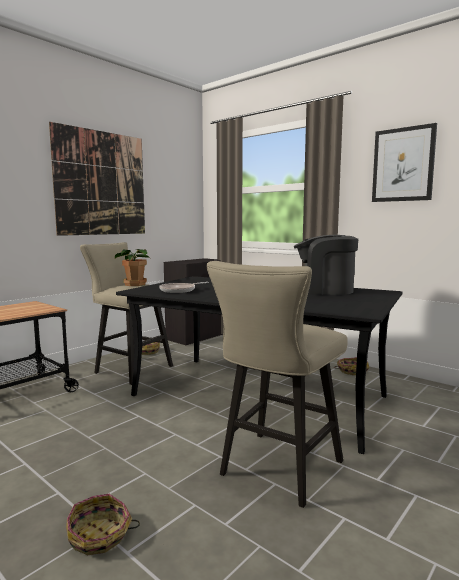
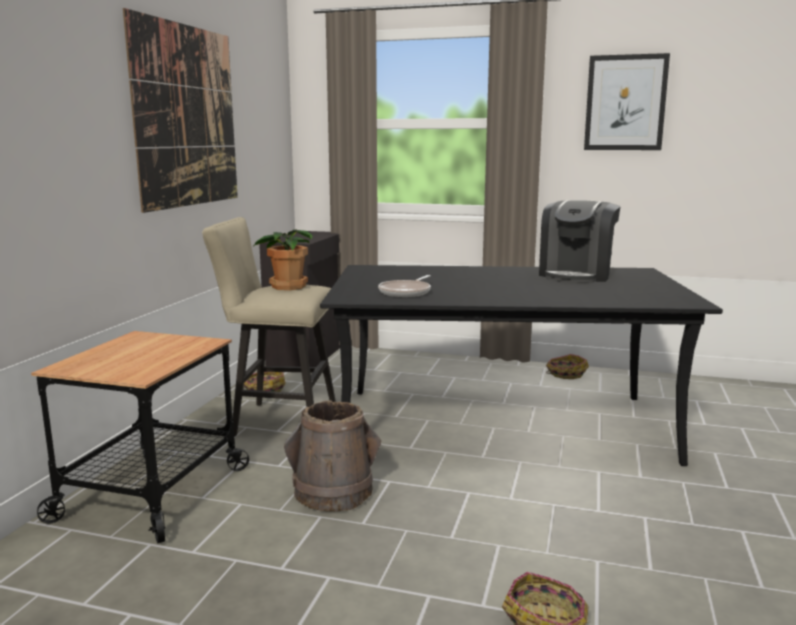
camera: 25 degrees left, 5 degrees up
(99, 415) = (333, 492): none -> brown bucket
(276, 471) = (630, 504): beige stool -> none
(324, 290) = (576, 275): coffee machine -> coffee machine turned 45 degrees counterclockwise

